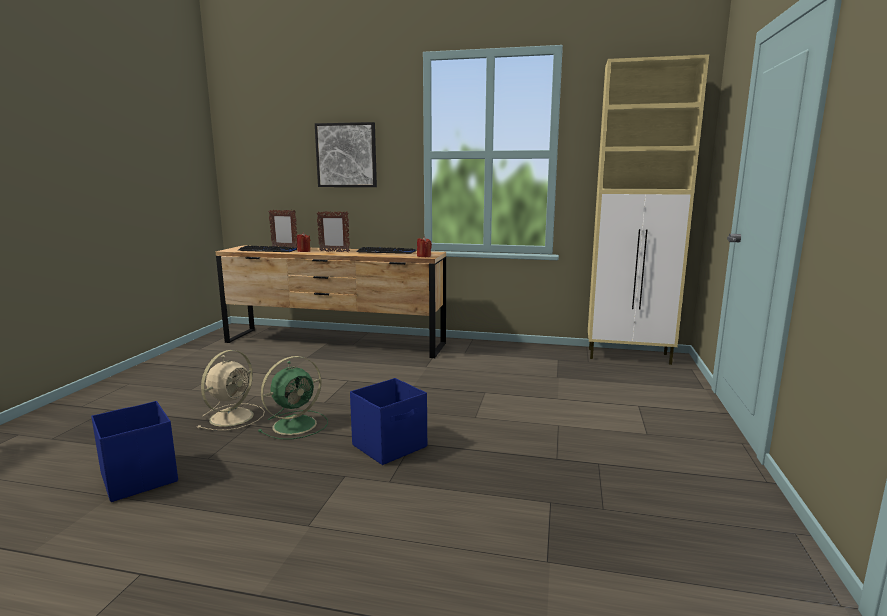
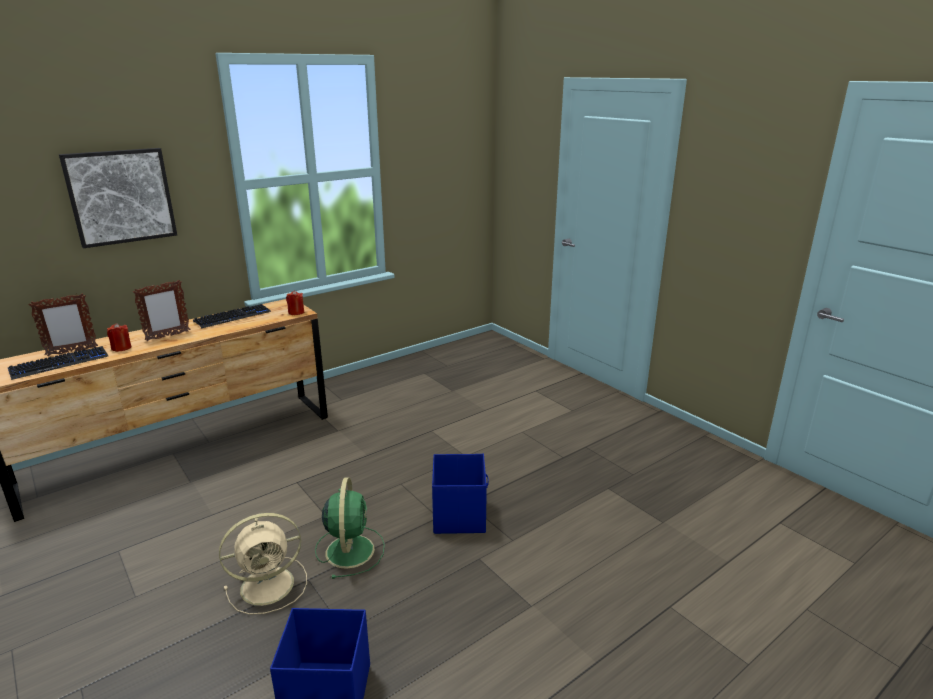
camera: 50 degrees left, 10 degrees up
(233, 416) = (270, 585): beige fan -> beige fan turned 90 degrees clockwise
(630, 356) = (464, 348): beige cabinet -> none

